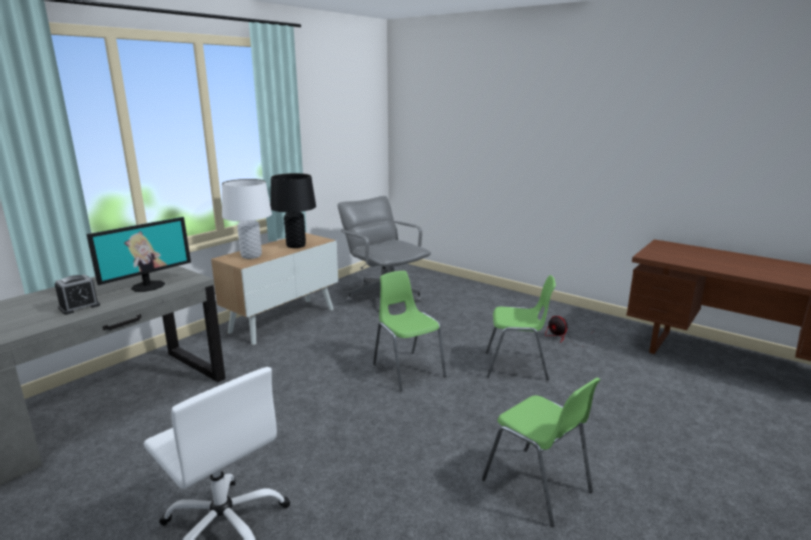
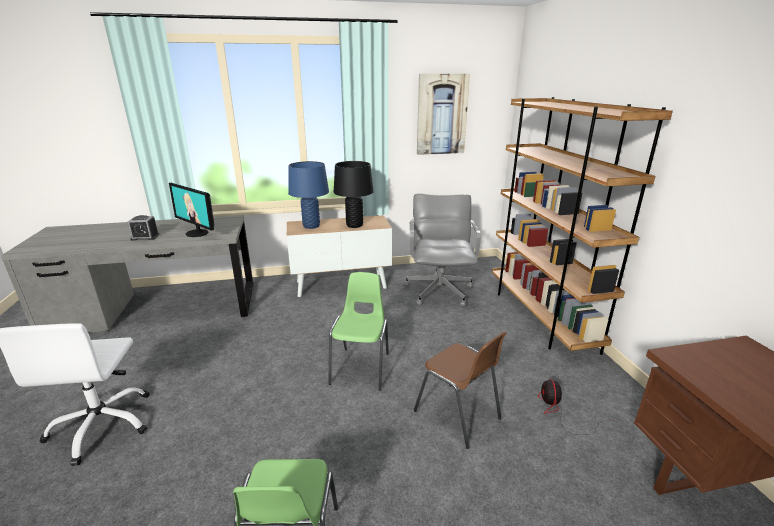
camera: 40 degrees right, 5 degrees up
(148, 286) = (197, 233): monitor -> monitor turned 45 degrees clockwise
(251, 256) = (311, 226): white table lamp -> blue table lamp
(337, 120) = (441, 115): none -> picture
(481, 290) = (540, 317): none -> brown bookcase
(516, 366) = (458, 415): green chair -> brown chair

